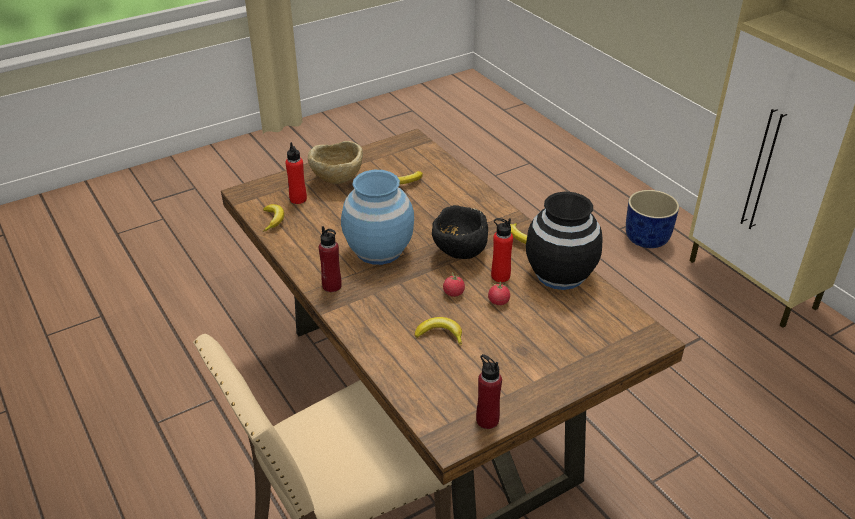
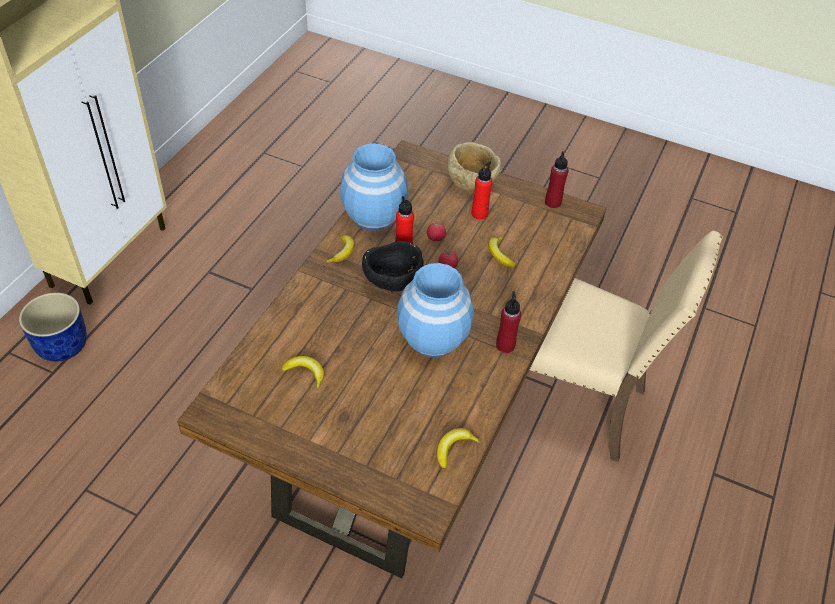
camera: 125 degrees left, 10 degrees up
(298, 199) = (402, 450): red bottle -> red bottle (479, 213)
(337, 181) = (344, 435): beige bowl -> beige bowl (472, 184)
(560, 274) = (373, 216): black vase -> blue vase

